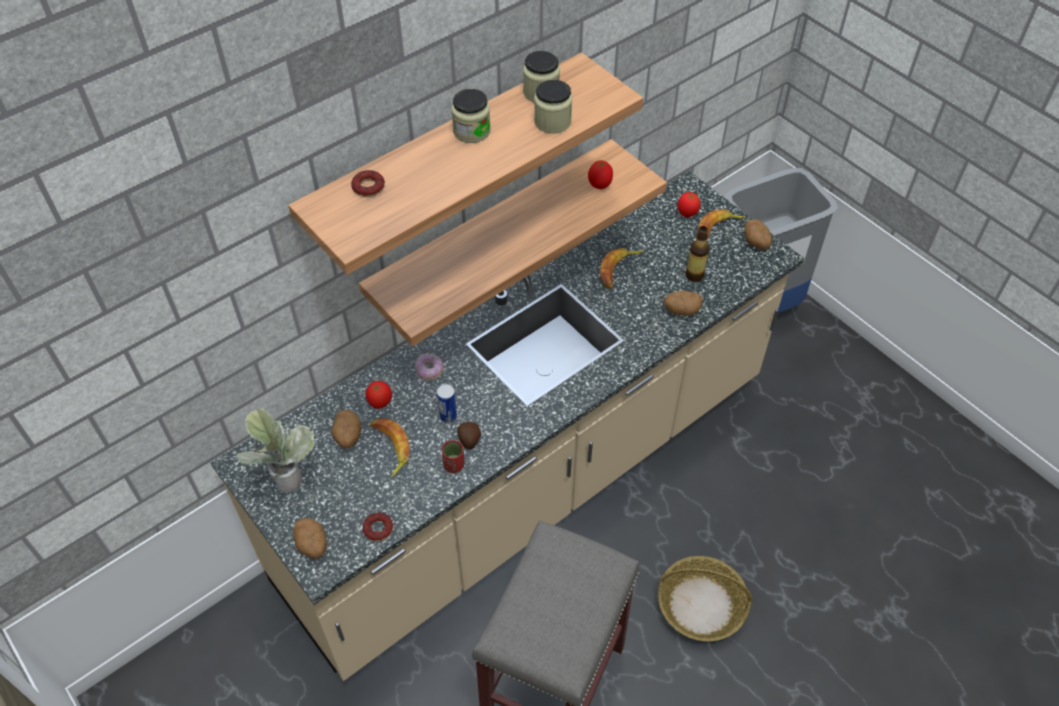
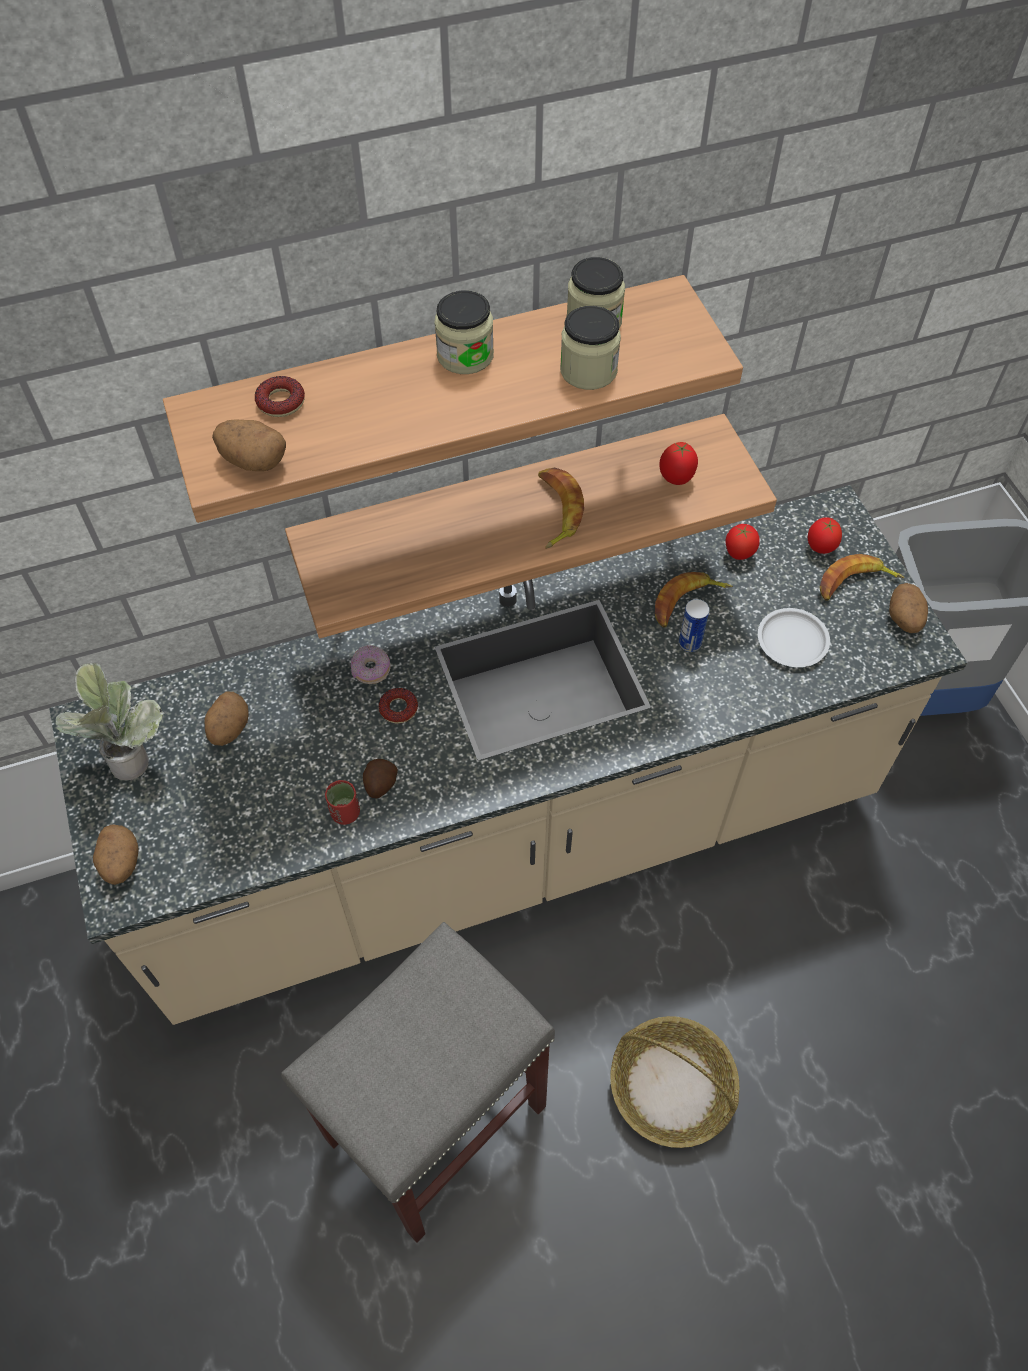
camera: 20 degrees right, 5 degrees up
(378, 529) = (211, 869): donut -> donut (398, 708)
(380, 403) = (289, 695): tomato -> tomato (738, 554)
(389, 448) = (274, 761): banana -> banana (556, 511)
(448, 416) = (367, 742): can -> can (689, 643)
(681, 310) = (751, 688): potato -> potato (253, 460)
(694, 275) = (792, 641): bottle -> white plate

